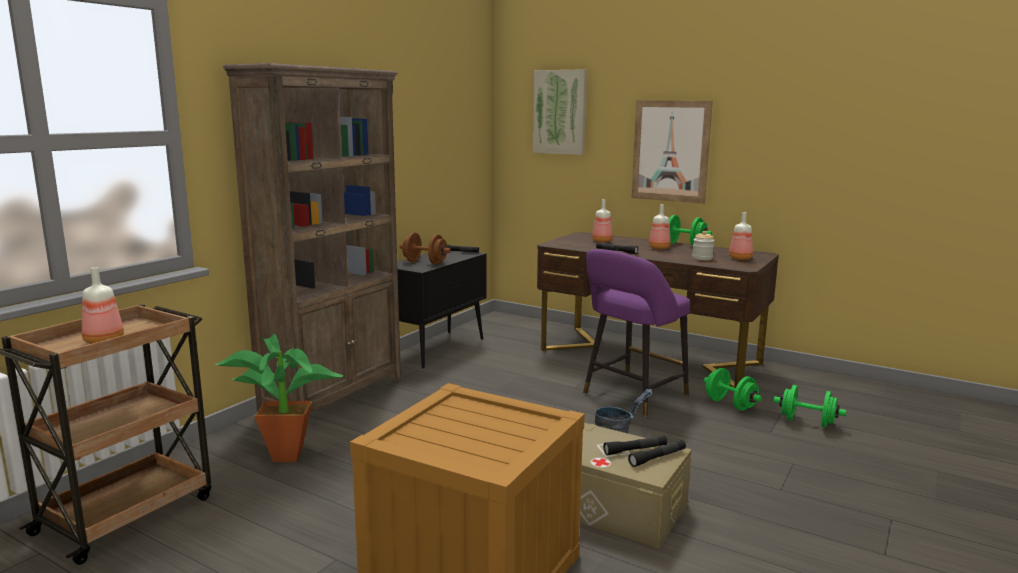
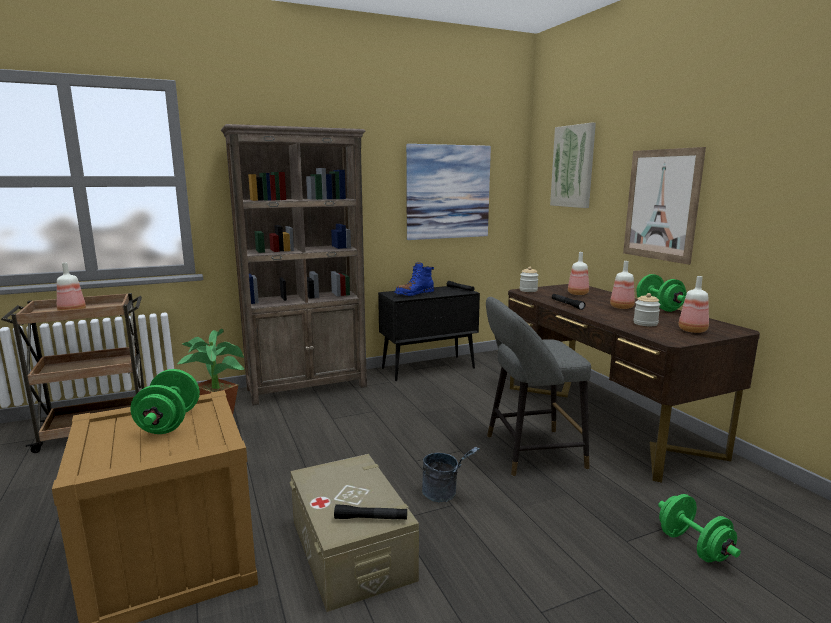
camera: 35 degrees right, 0 degrees up
(425, 262) = (414, 294): brown dumbbell -> blue boot
(434, 141) = (448, 192): none -> picture
(556, 243) = (528, 290): none -> jar
(631, 396) = (529, 452): purple stool -> grey stool
(635, 450) = (366, 503): black flashlight -> none
(730, 404) = (623, 493): green dumbbell -> green dumbbell (169, 423)

